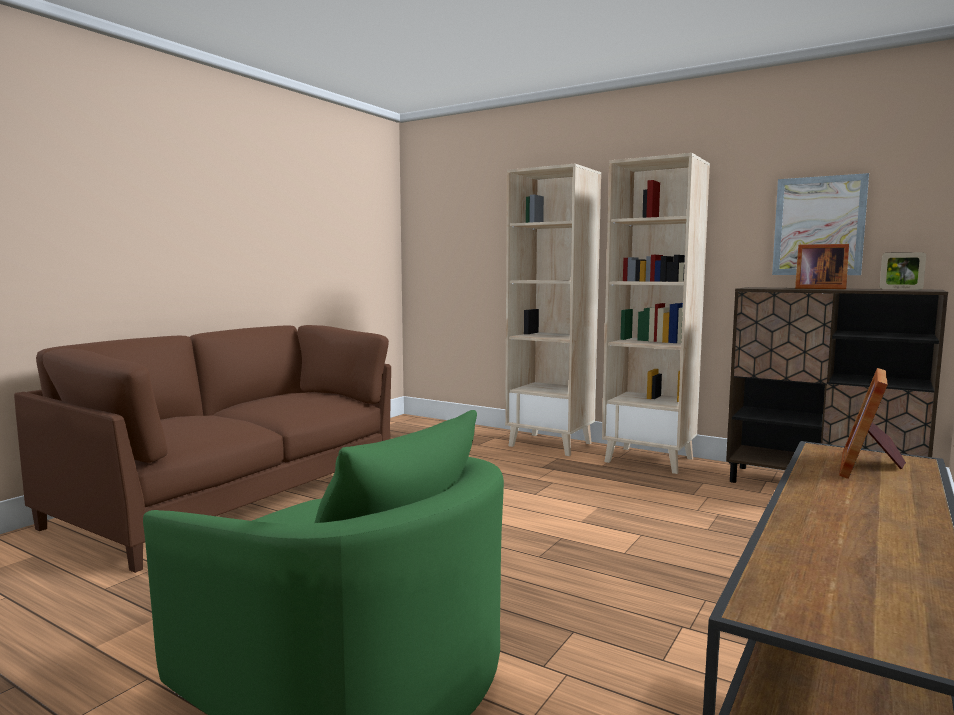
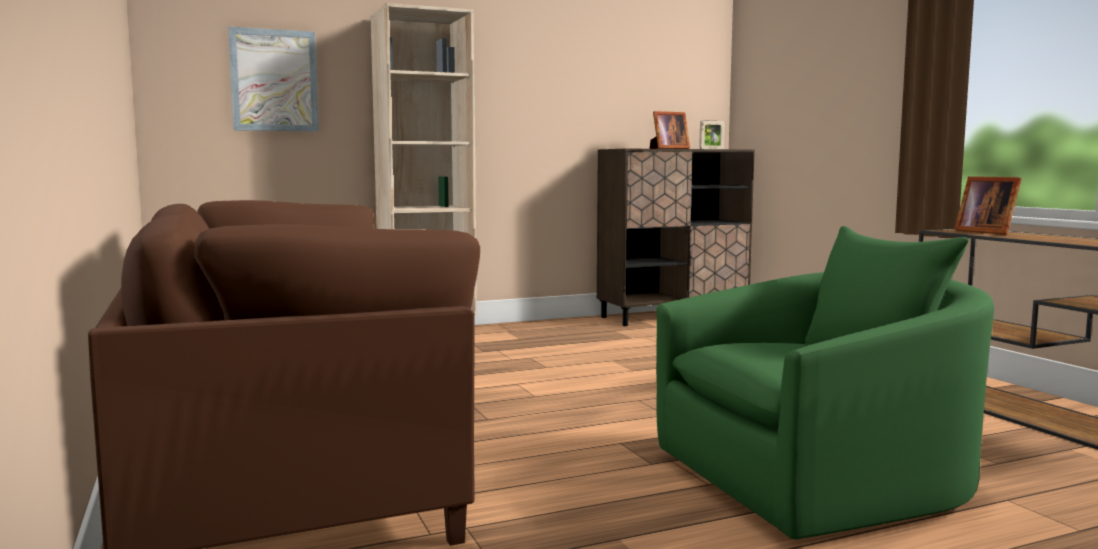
camera: 55 degrees left, 0 degrees up
(650, 460) = (537, 327): beige bookcase -> none
(818, 226) = (642, 97): picture -> picture (274, 80)

